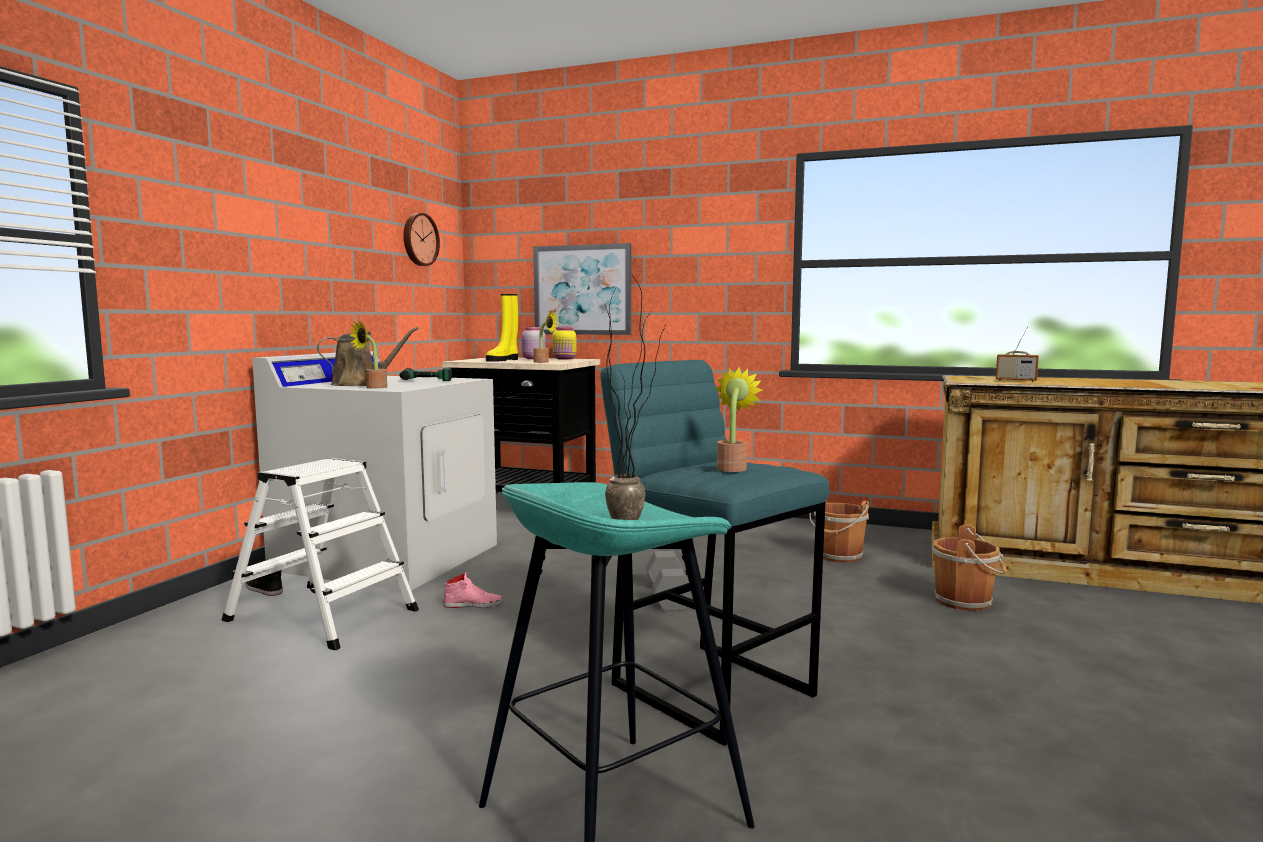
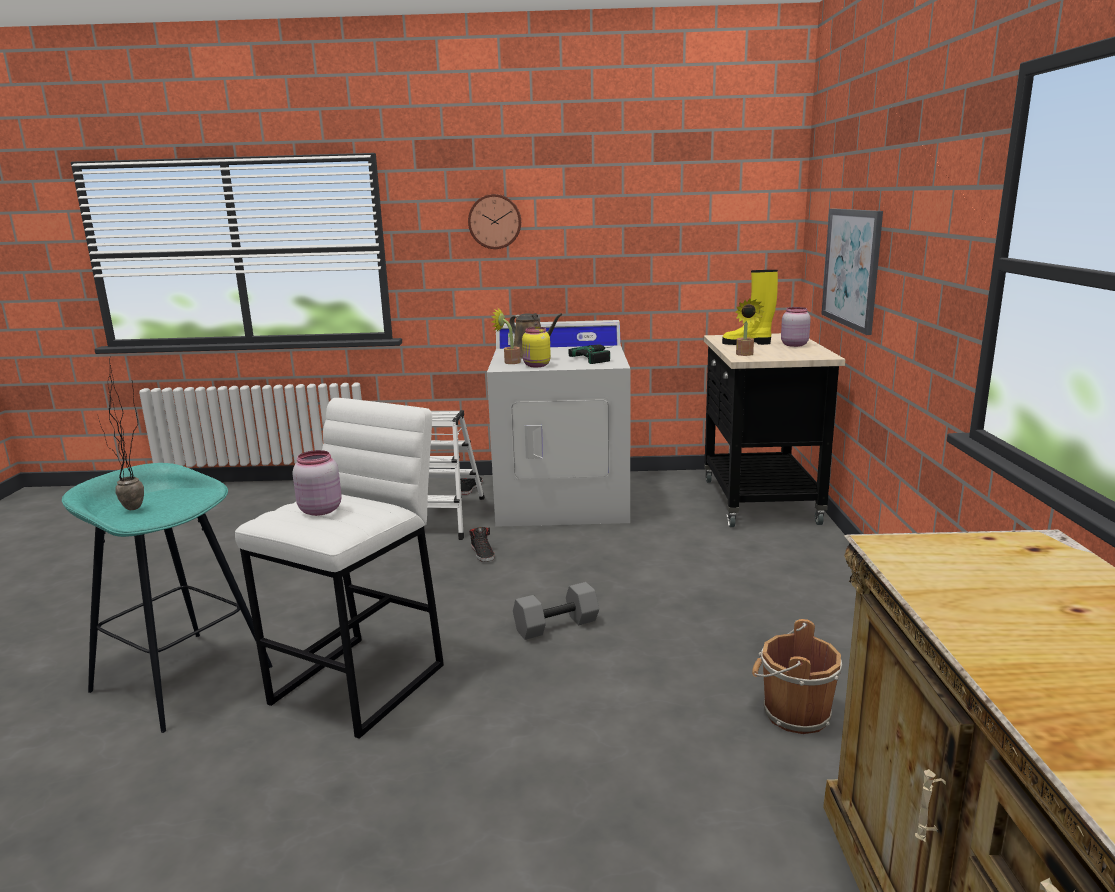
camera: 70 degrees right, 10 degrees up
(419, 239) = (721, 206): wall clock -> wall clock (495, 221)
(473, 604) = (483, 553): pink shoe -> black shoe
(565, 359) = (812, 351): yellow jar -> yellow jar (536, 365)
(708, 688) = (361, 681): turquoise stool -> white stool
(733, 467) = (319, 510): potted plant -> pink jar
(966, 601) = (690, 843): brown bucket -> none
(1016, 380) = (979, 586): radio -> none

